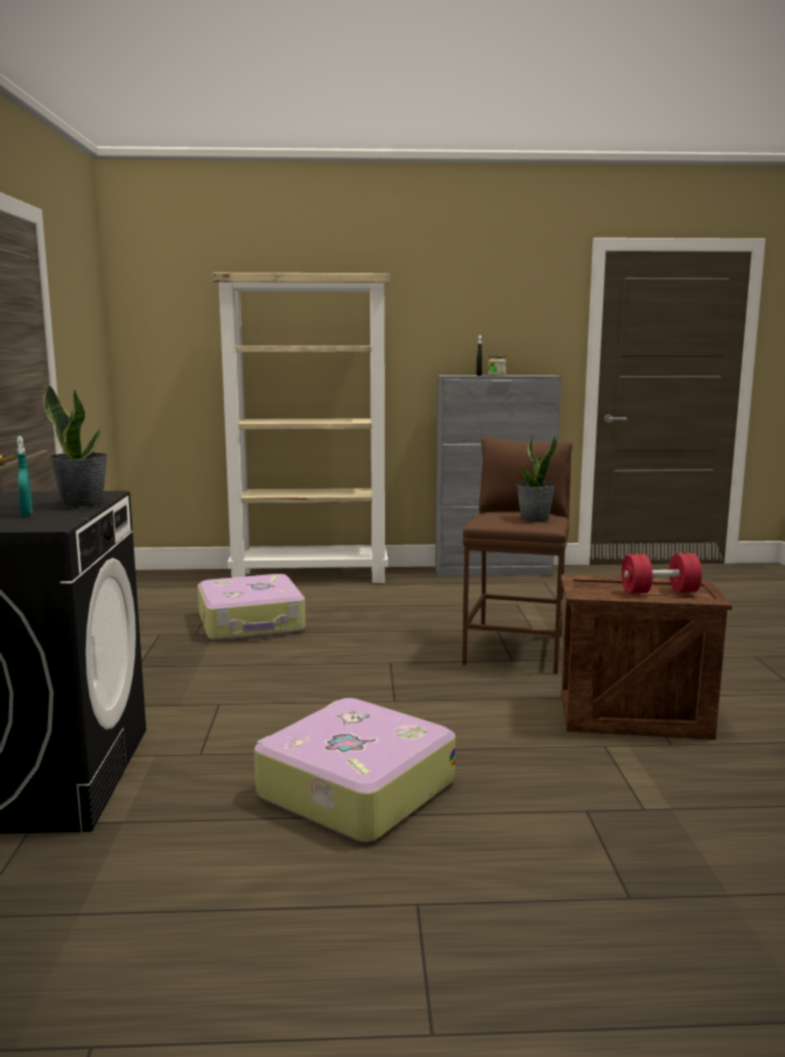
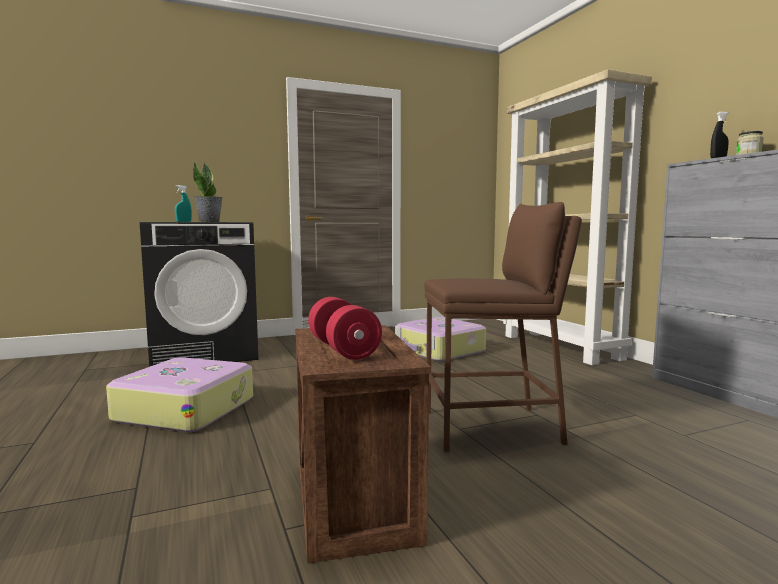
camera: 70 degrees right, 5 degrees down
(534, 518) = (477, 281): potted plant -> none

